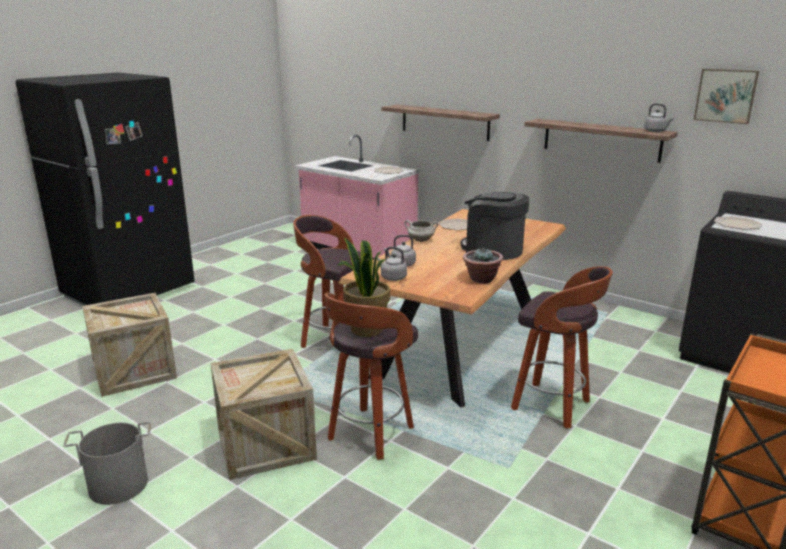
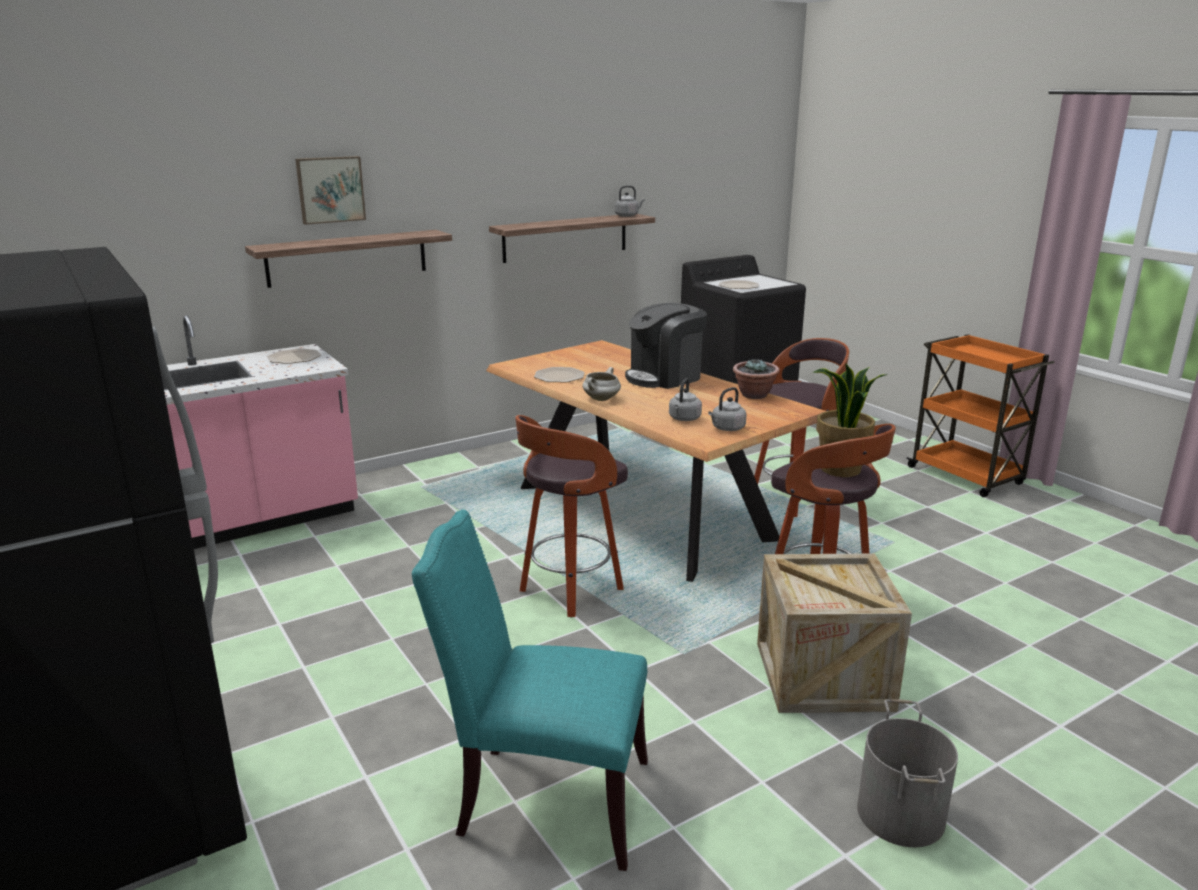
camera: 70 degrees left, 0 degrees up
(134, 371) = (545, 800): crate -> turquoise chair
(726, 95) = (669, 170): picture -> picture (330, 189)

